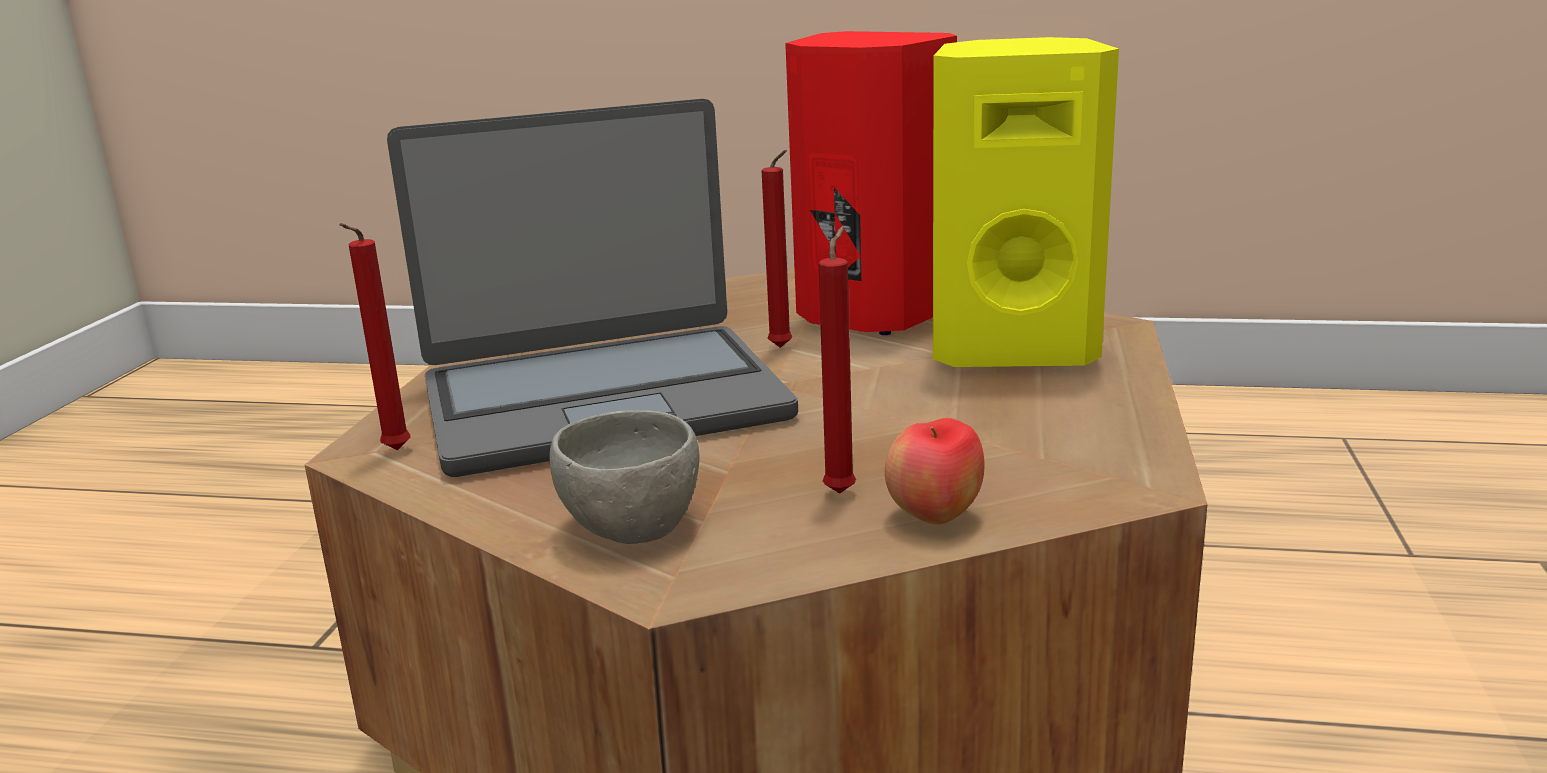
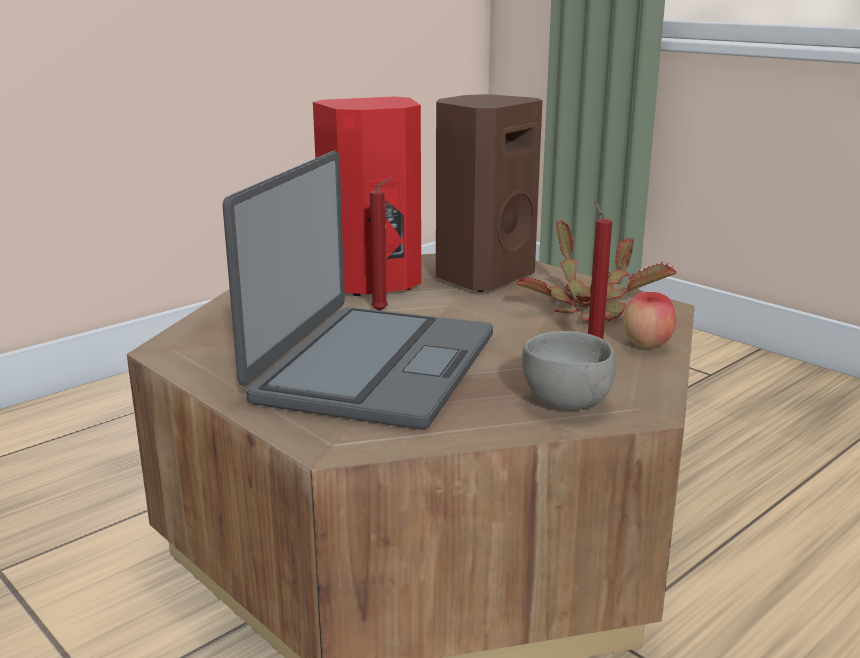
camera: 55 degrees left, 0 degrees up
(393, 452) = (347, 438): red candle -> none
(1012, 349) = (481, 277): yellow speaker -> brown speaker
(1029, 437) = (589, 306): none -> potted plant

